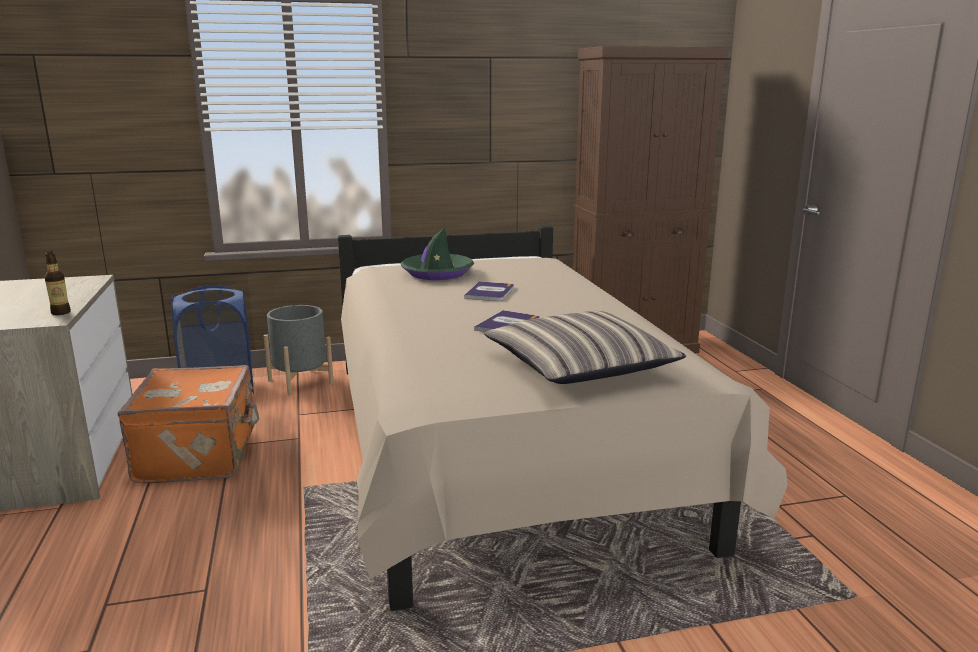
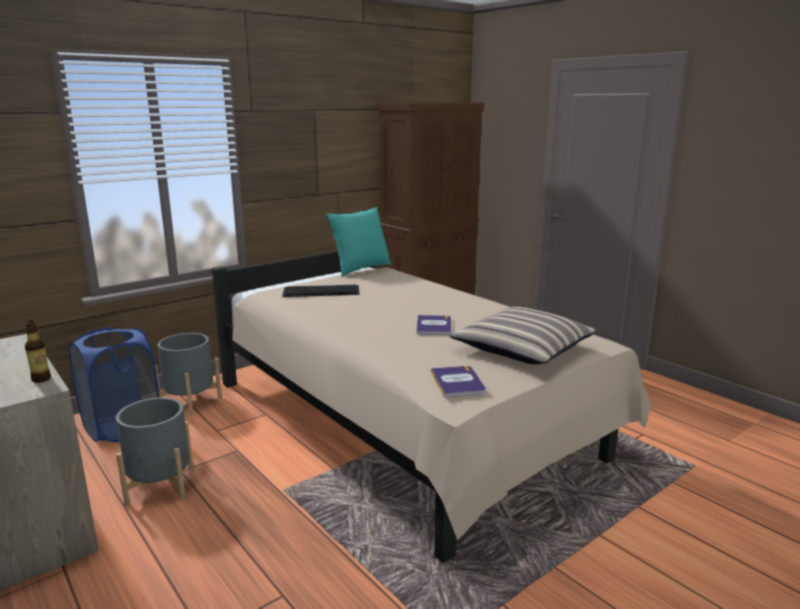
camera: 25 degrees left, 0 degrees up
(200, 455) = (160, 486): orange suitcase -> grey planter
(437, 273) = (320, 291): green hat -> keyboard
(490, 292) = (384, 302): book -> book (457, 382)
(516, 256) = (360, 269): none -> turquoise pillow

